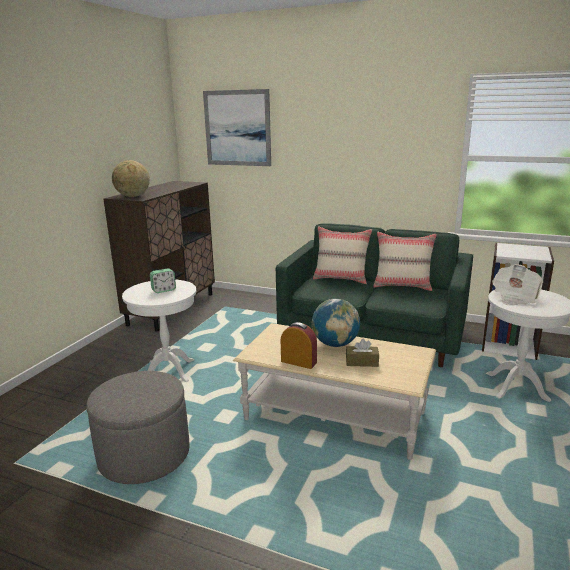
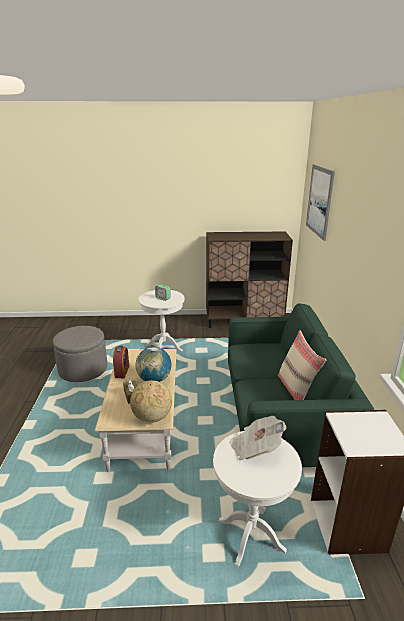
camera: 65 degrees right, 5 degrees up
(133, 196) = (217, 236): globe -> globe (152, 417)
(341, 279) = (282, 356): beige pillow -> none

